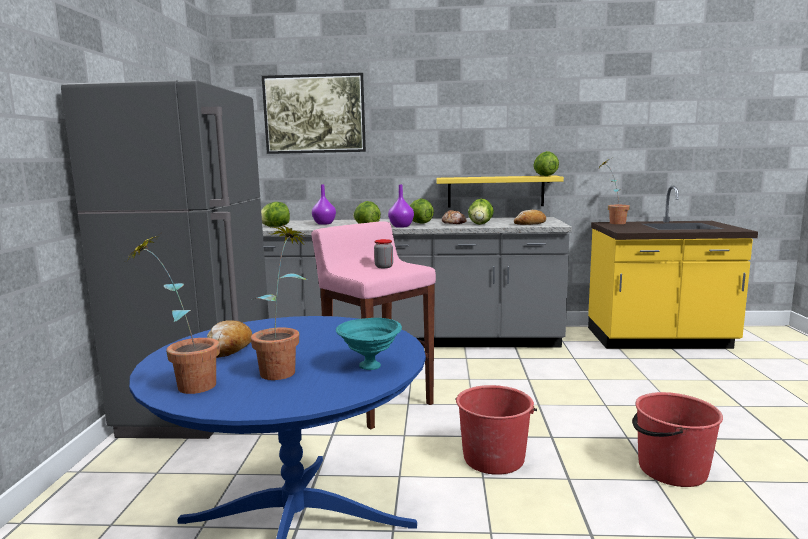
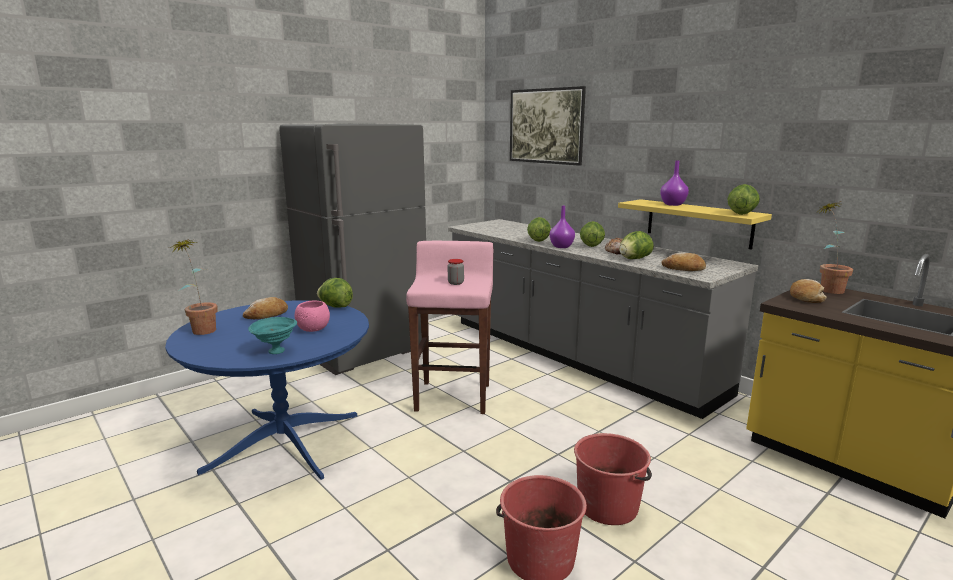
camera: 45 degrees right, 5 degrees up
(275, 226) = (483, 228): lettuce -> lettuce (335, 306)
(284, 369) = (248, 336): potted plant -> none
(324, 223) = (523, 231): purple vase -> purple vase (672, 204)
(337, 340) = (313, 329): none -> pink bowl
(493, 458) = (441, 470): red bucket -> red bucket (608, 506)
(622, 227) = (806, 297): none -> bread

